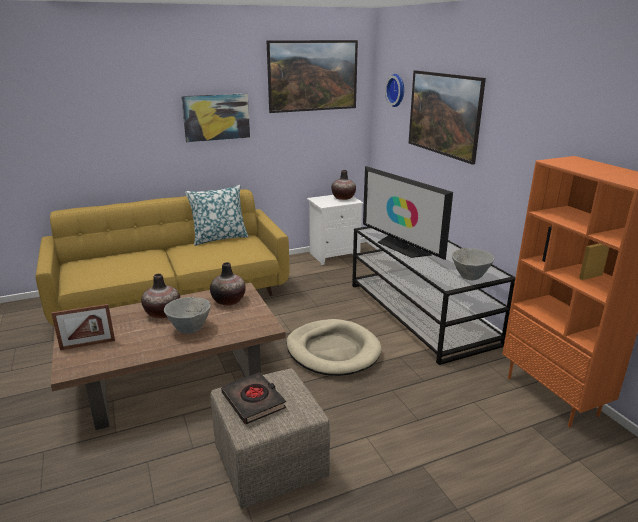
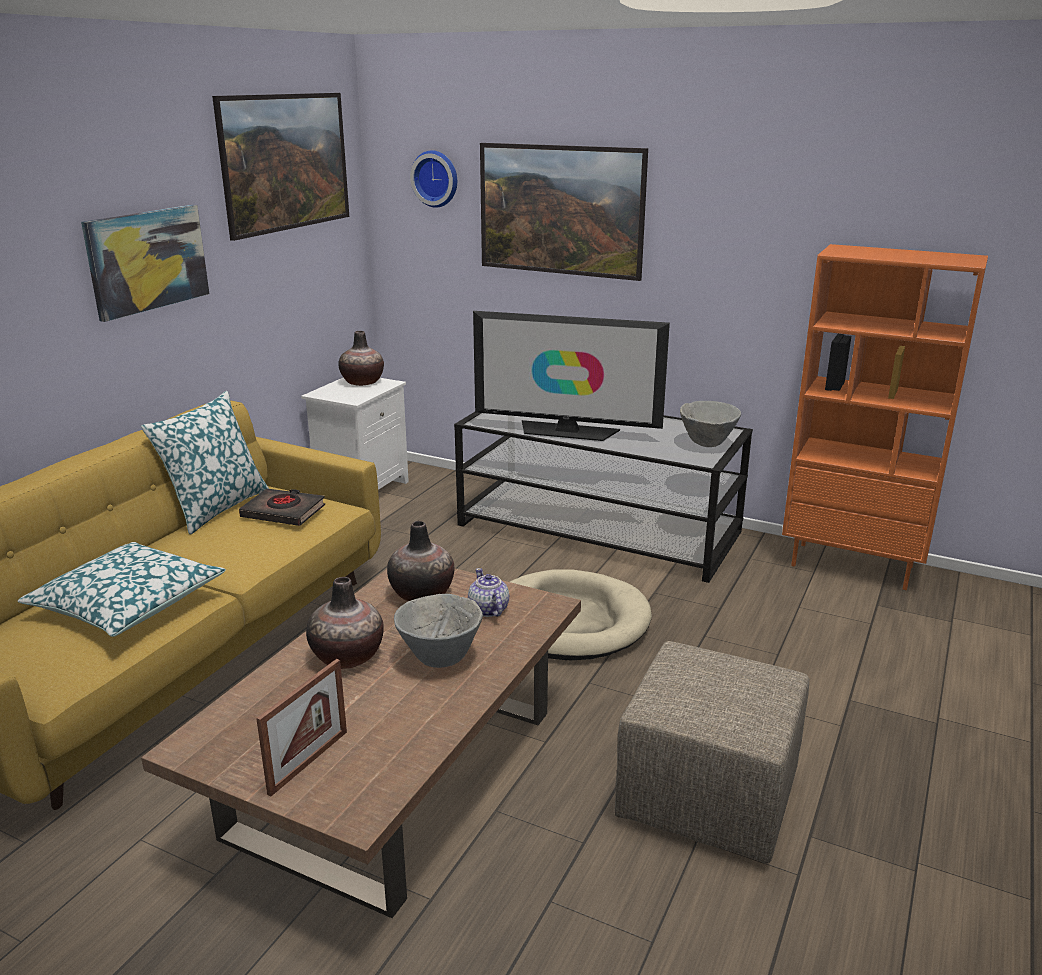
camera: 40 degrees left, 0 degrees up
(134, 264) = (128, 604): none -> pillow
(240, 318) = (488, 610): none -> teapot
(253, 401) = (708, 698): black book -> black book (283, 512)

